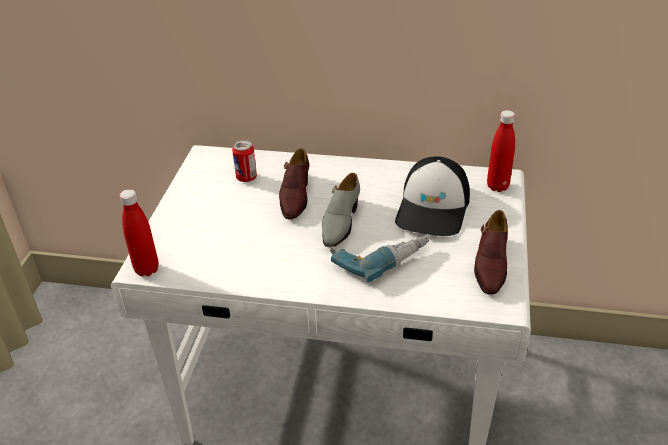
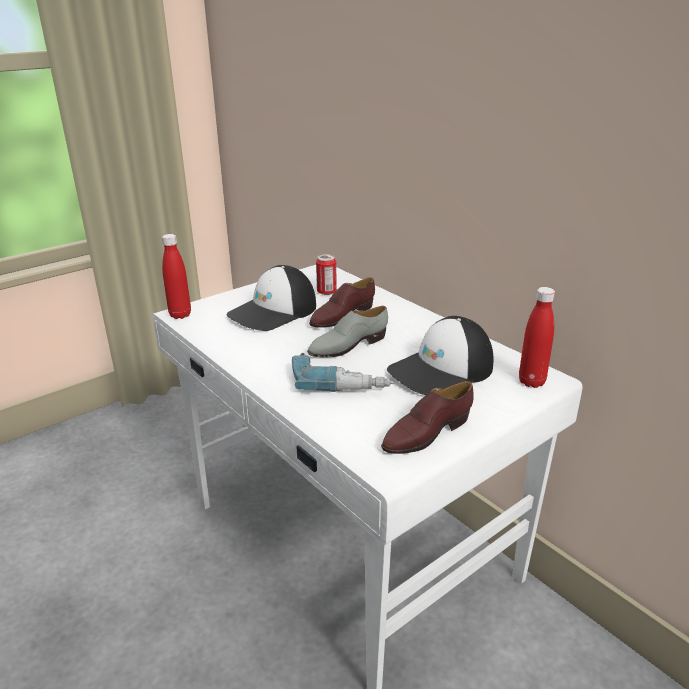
camera: 40 degrees right, 10 degrees down
(230, 221) = (273, 312): none -> cap

